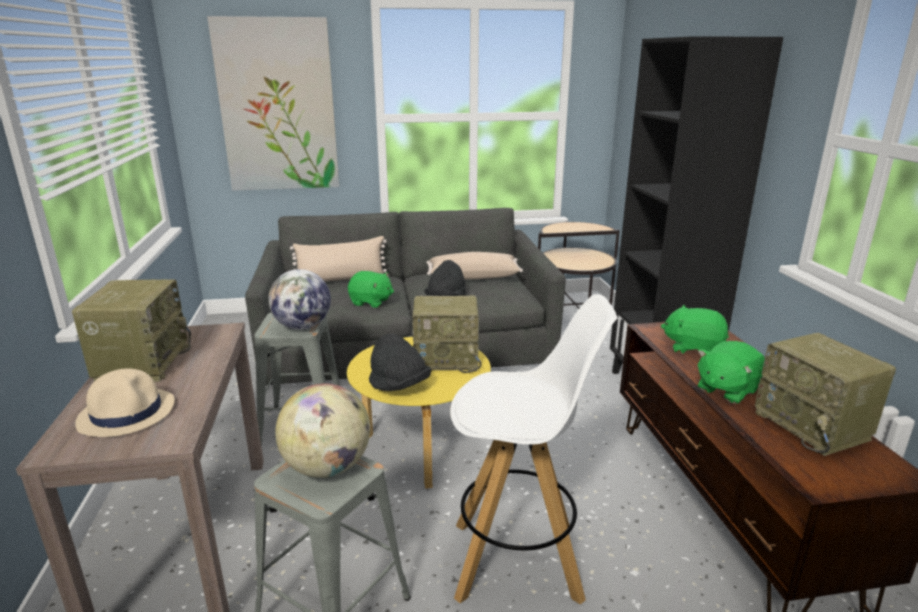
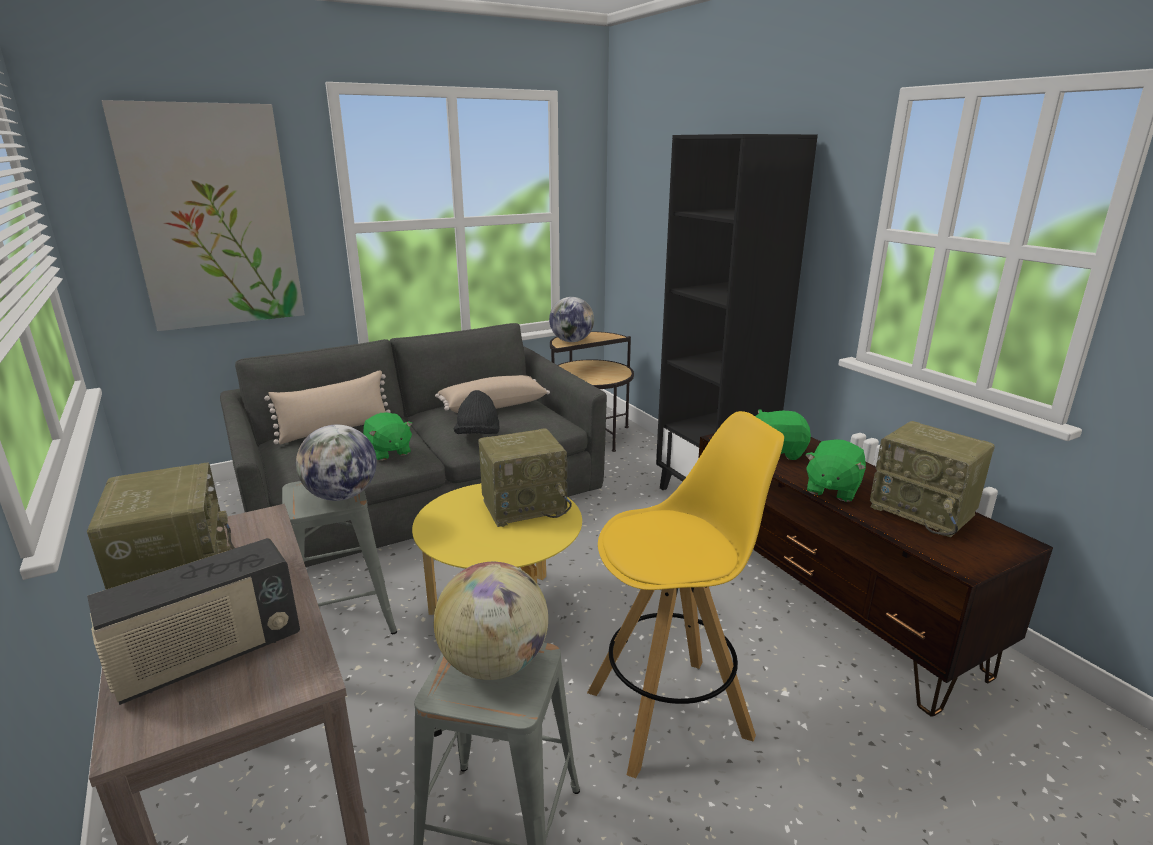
camera: 20 degrees left, 0 degrees up
(128, 413) = (210, 656): beige hat -> radio
(371, 302) = (388, 452): green plush toy -> green plush toy turned 60 degrees clockwise
(399, 386) = (490, 547): black hat -> none
(518, 560) = (670, 713): white stool -> yellow stool
(561, 228) = (571, 341): none -> globe

